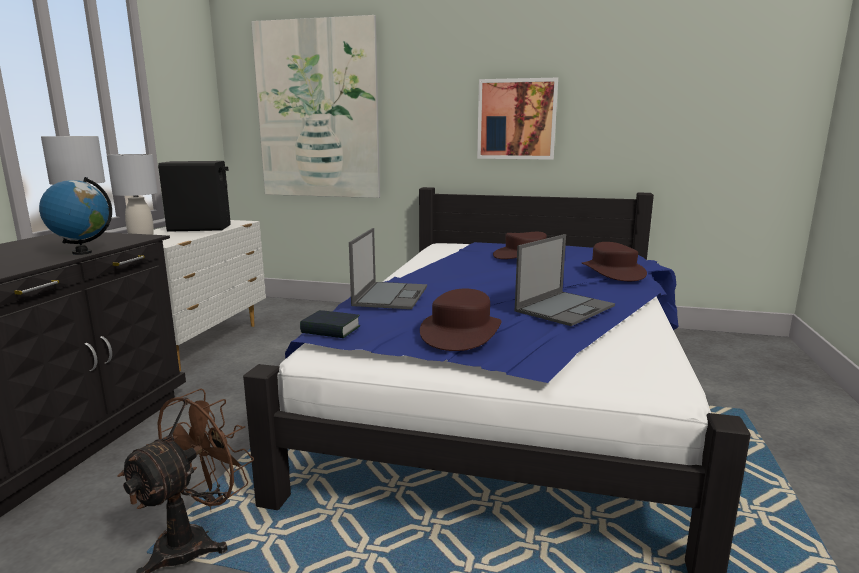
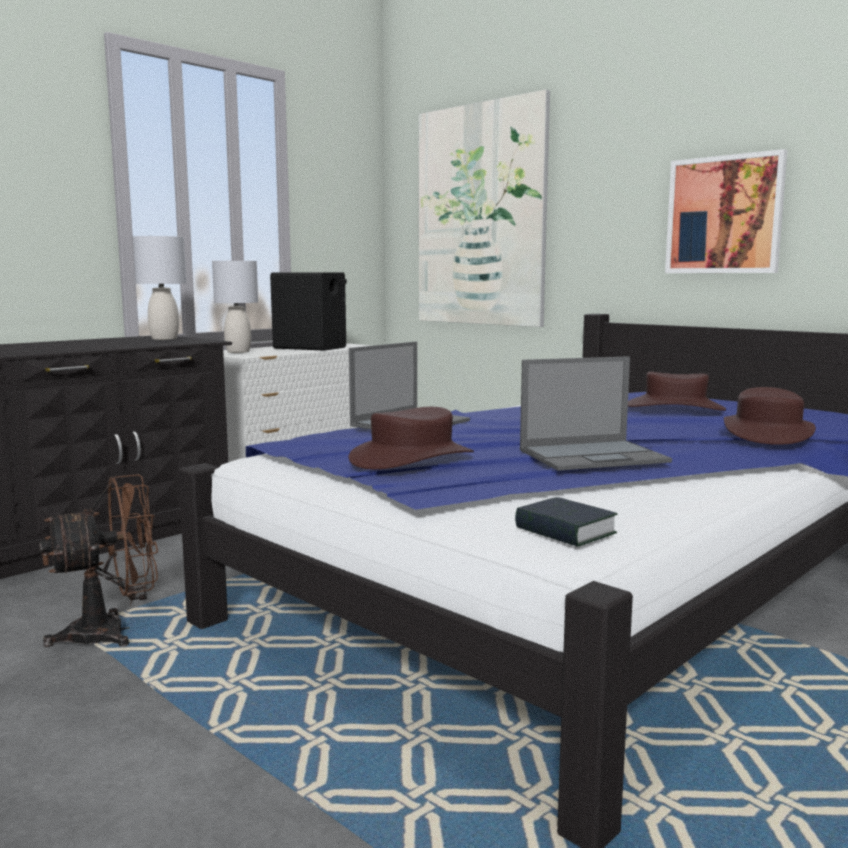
camera: 30 degrees right, 5 degrees down
(82, 252) = (130, 346): globe -> none
(330, 330) = (290, 440): book -> book (565, 531)

